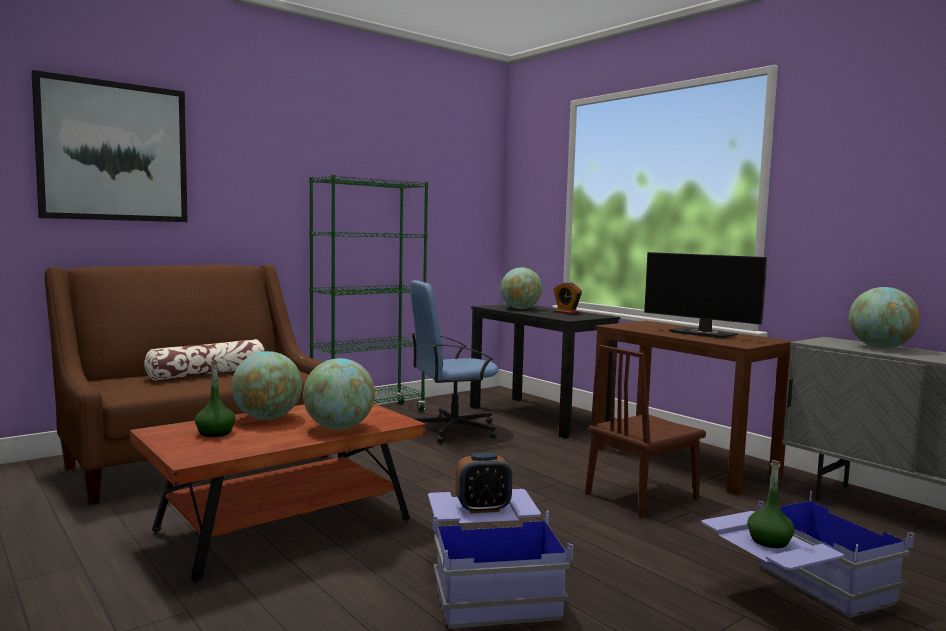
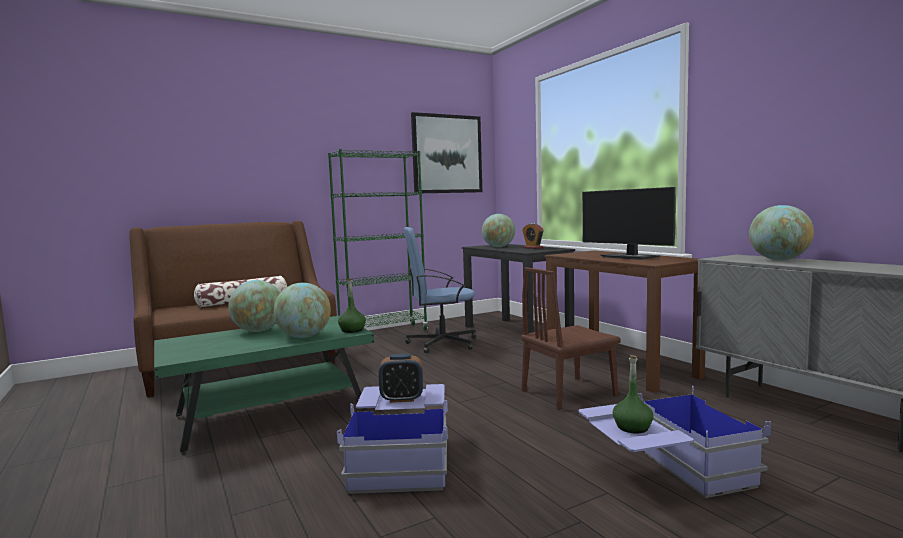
camera: 10 degrees right, 0 degrees up
(114, 152) = (177, 142): picture -> picture (447, 154)
(215, 433) = (210, 341): green bottle -> green bottle (352, 330)
(284, 528) = (271, 414): brown coffee table -> green coffee table

